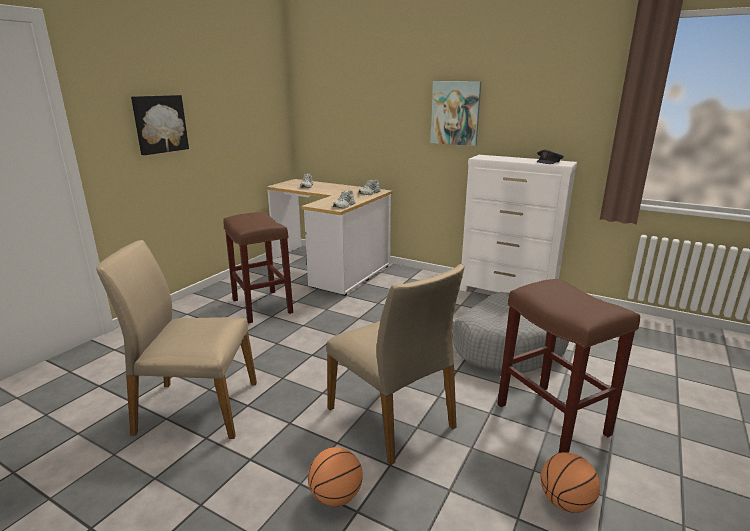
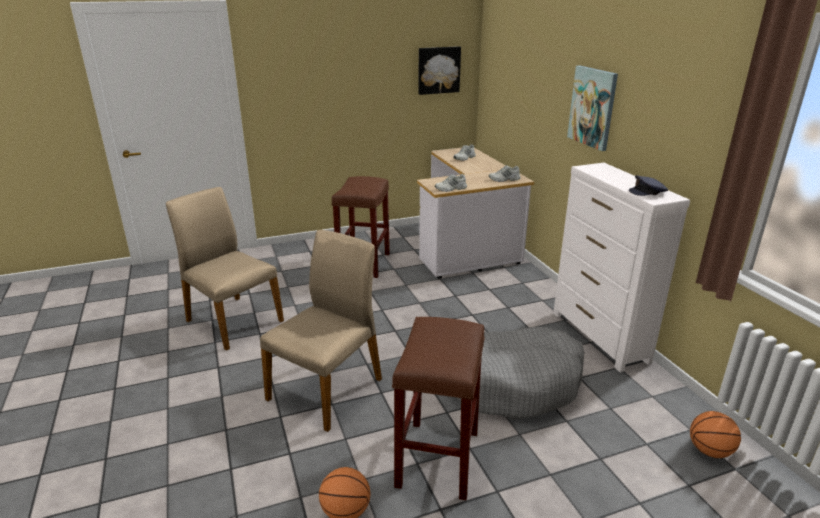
camera: 40 degrees right, 5 degrees up
(159, 124) = (317, 86): picture -> picture (438, 70)
(336, 496) = (227, 415): basketball -> basketball (709, 451)
(392, 417) = (327, 389): beige chair -> beige chair turned 150 degrees counterclockwise

